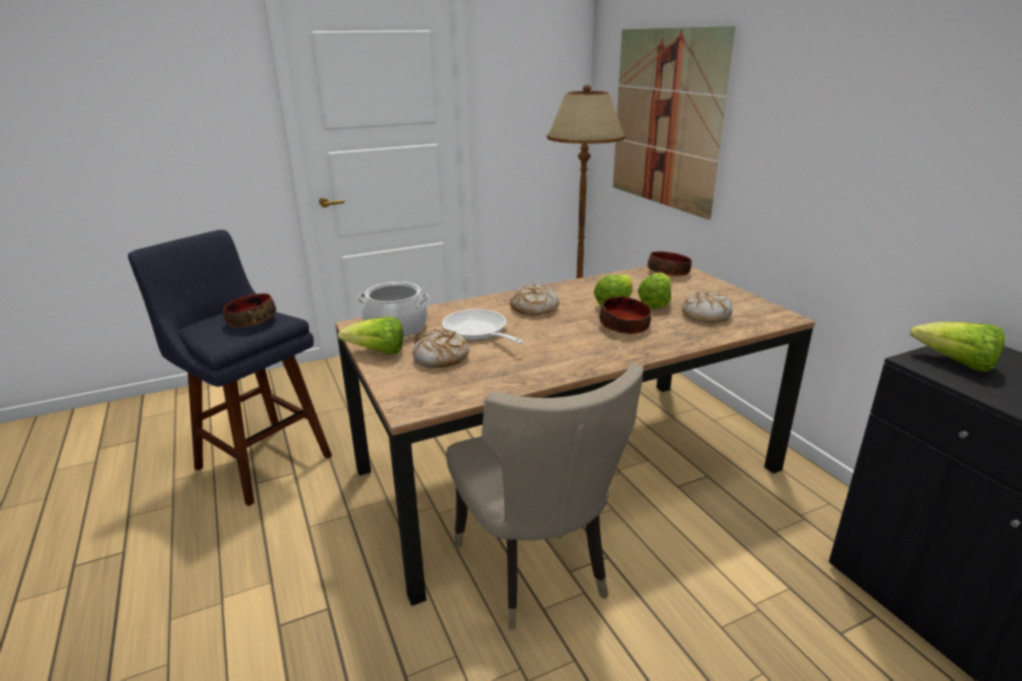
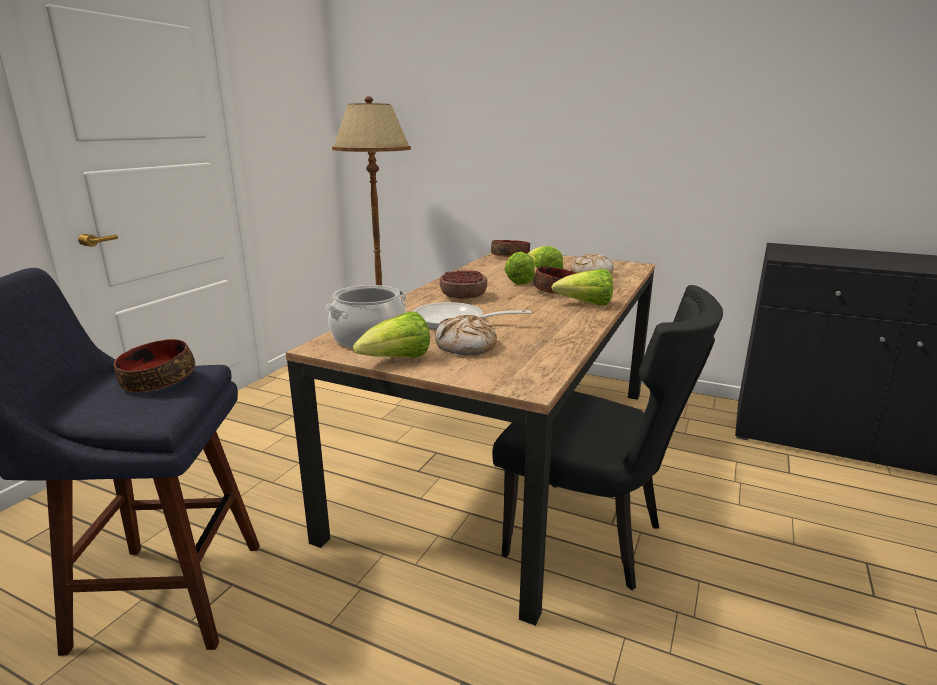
camera: 40 degrees left, 5 degrees down
(534, 308) = (463, 296): bread -> bowl
(536, 571) = (591, 537): beige chair -> black chair
(665, 119) = (443, 128): picture -> none
(956, 363) = (798, 255): lettuce -> lettuce (586, 304)

